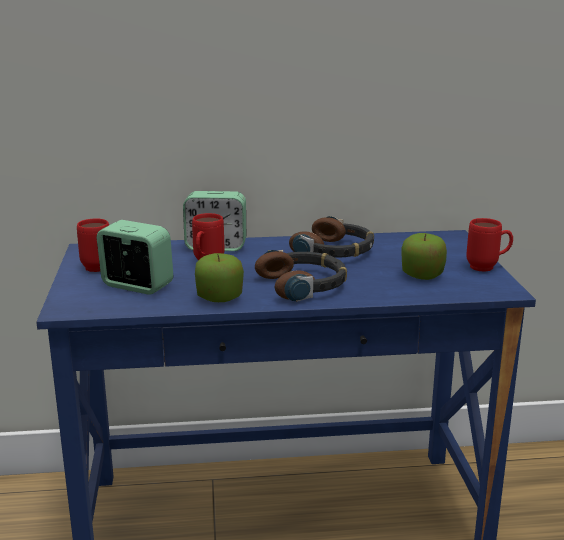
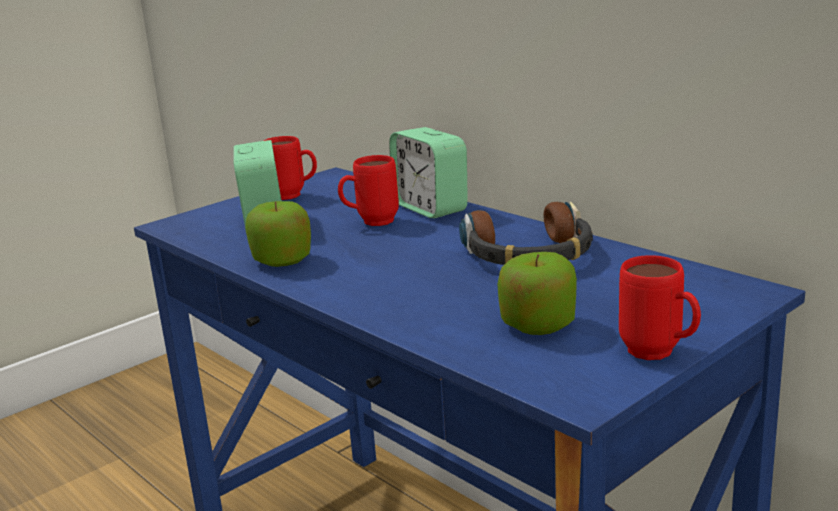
camera: 55 degrees right, 0 degrees up
(304, 284) = (384, 279): headphones -> none

